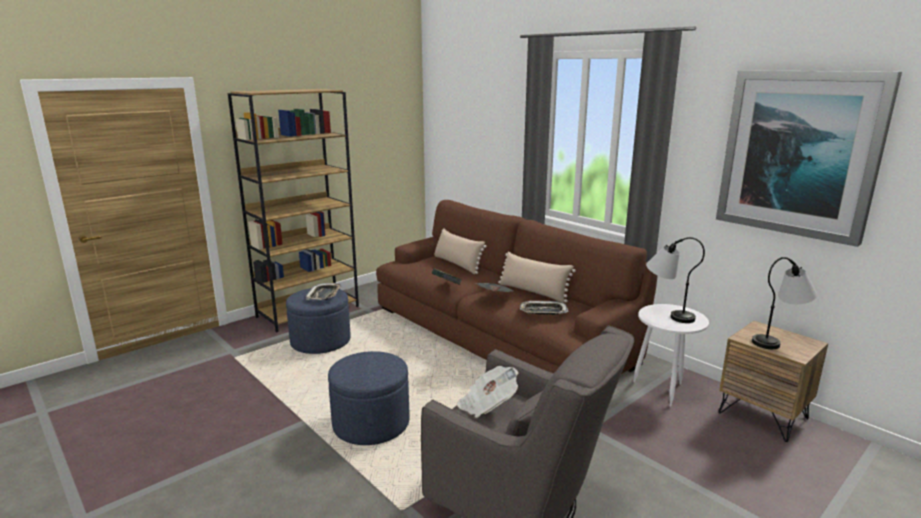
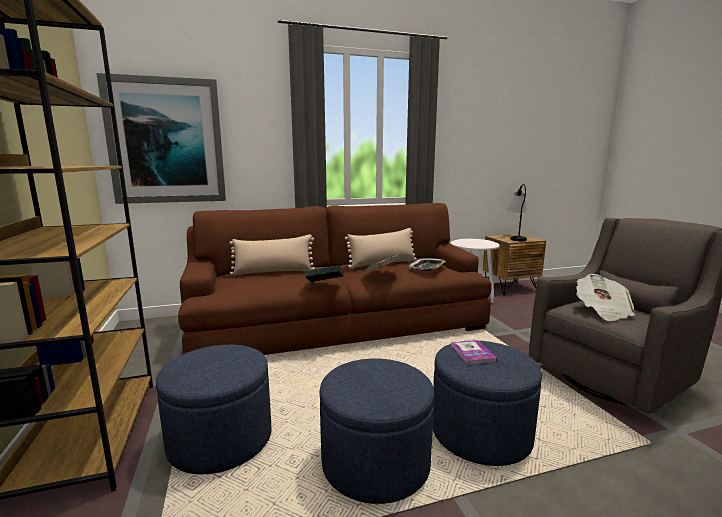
camera: 65 degrees left, 5 degrees down
(322, 390) = (375, 462): none -> blue ottoman
(324, 295) = (221, 357): tray -> none
(372, 361) = (473, 353): none -> book
(666, 313) = (471, 242): table lamp -> none
(799, 154) = (499, 126): picture -> picture (167, 141)

